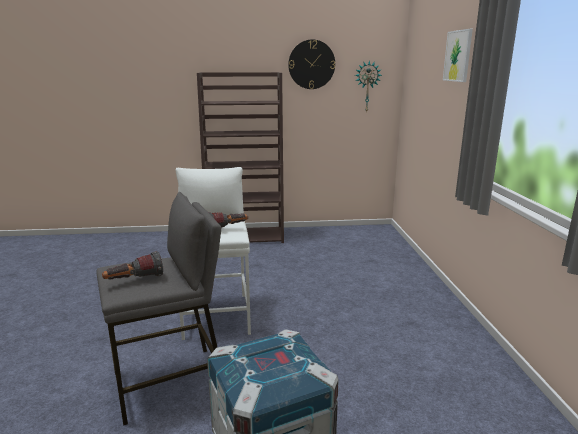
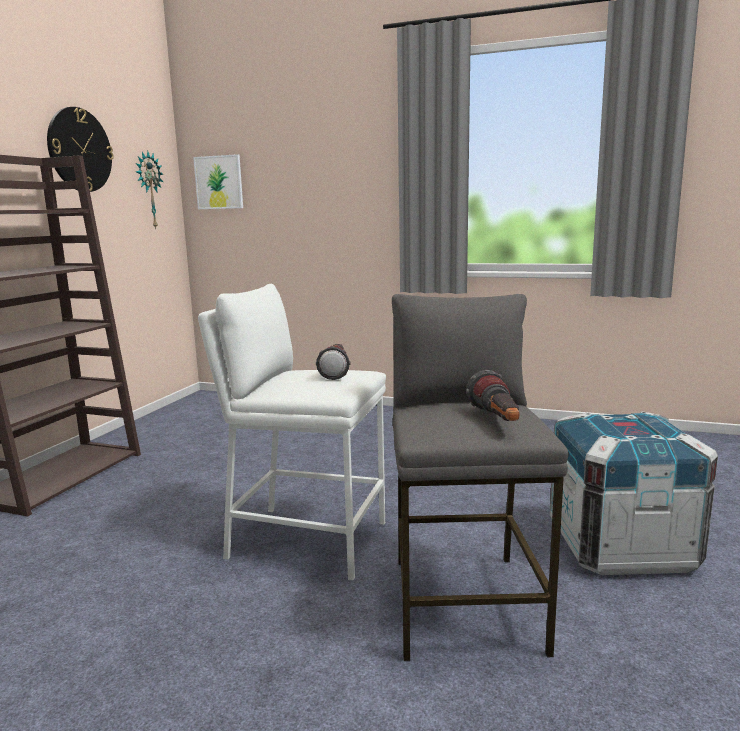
camera: 65 degrees left, 5 degrees down
(458, 56) = (336, 140): picture -> picture (219, 182)

